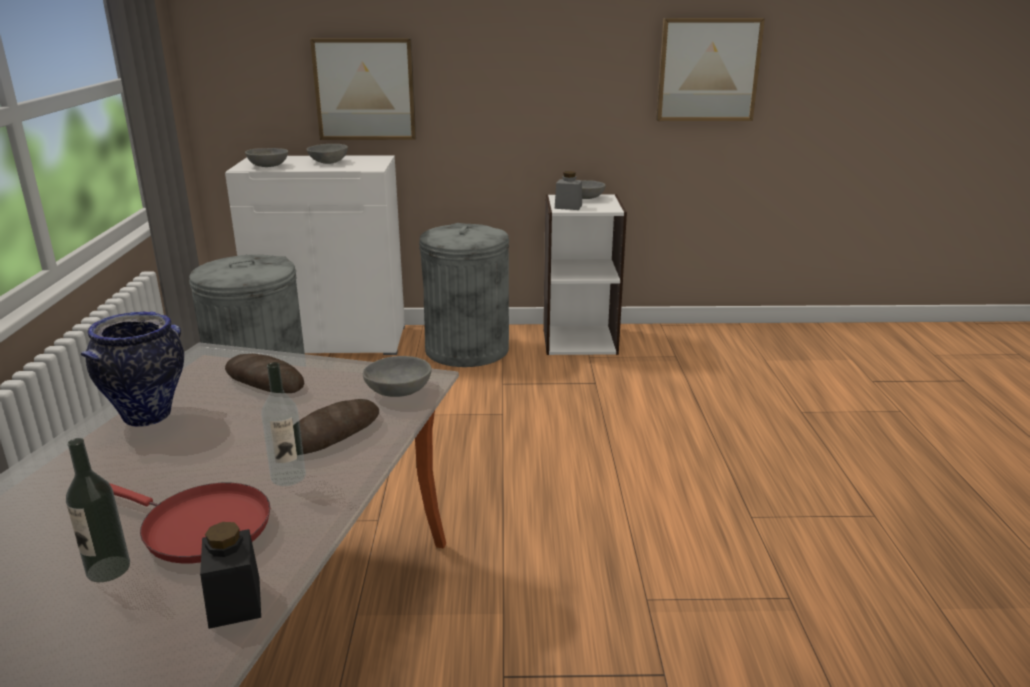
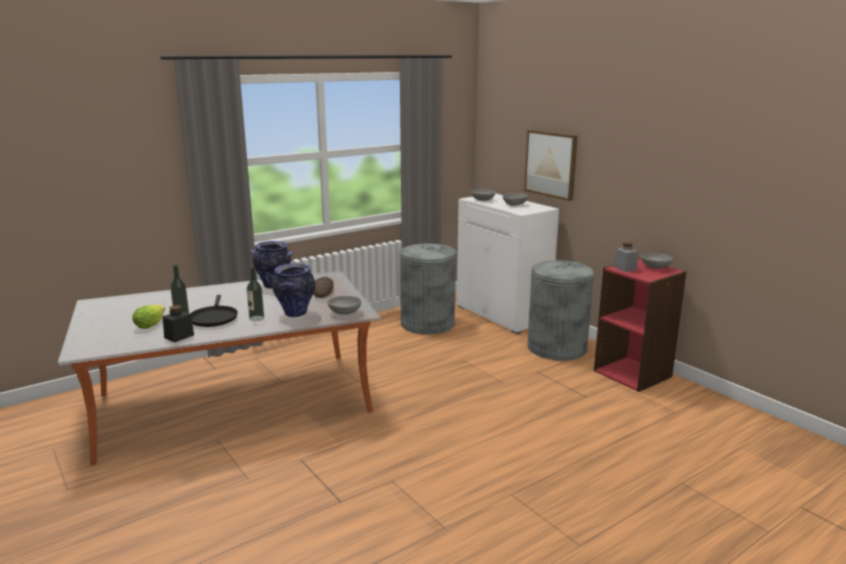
camera: 55 degrees right, 5 degrees down
(80, 629) = (152, 324): none -> lettuce
(200, 527) = (213, 318): red frying pan -> black frying pan
(333, 433) = (295, 314): bread -> vase
(579, 340) = (633, 373): white bookcase -> red bookcase
(708, 70) = (773, 187): picture -> none

